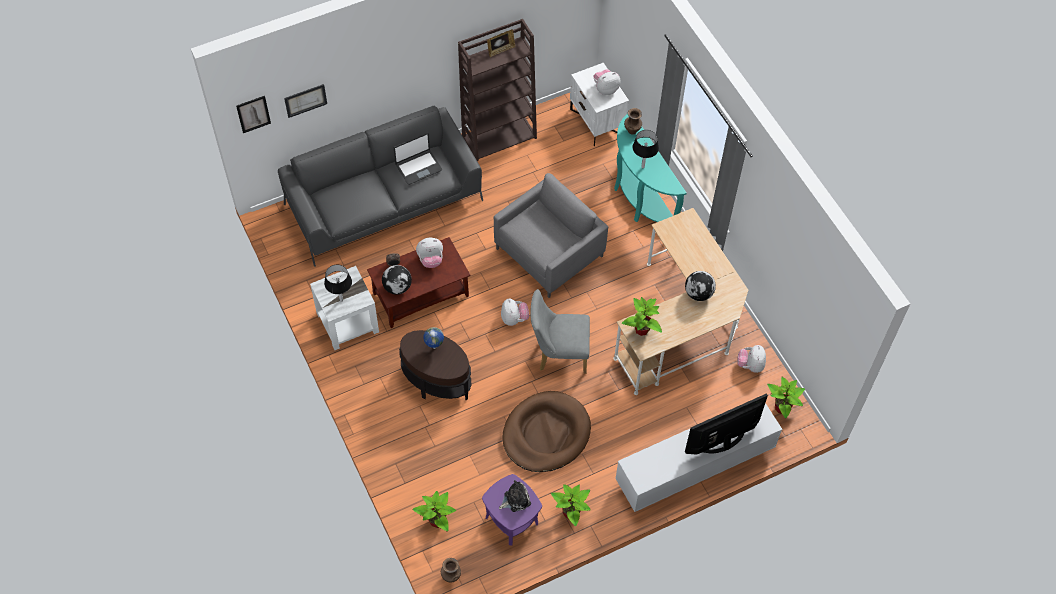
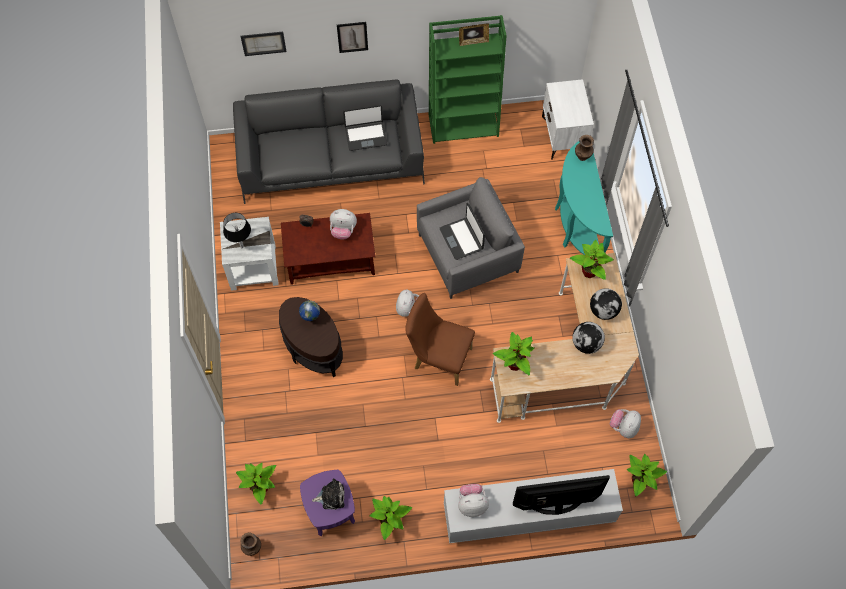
camera: 20 degrees right, 5 degrees up
(253, 114) = (208, 44): picture -> picture (352, 37)
(398, 287) = (302, 248): globe -> globe (604, 310)
(499, 136) = (464, 125): brown bookcase -> green bookcase
(546, 236) = (462, 239): none -> laptop
(546, 434) = (396, 434): brown dog bed -> none
(558, 354) = (438, 357): grey chair -> brown chair
(605, 89) = (574, 107): plush toy -> plush toy (472, 504)
(643, 167) = (579, 197): black table lamp -> none
(677, 230) = (589, 272): none -> potted plant

